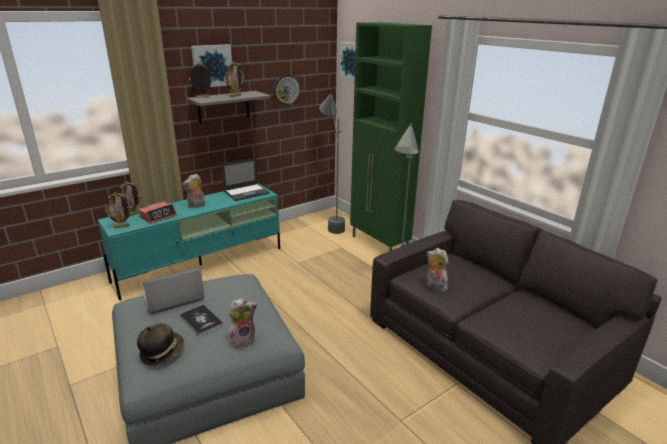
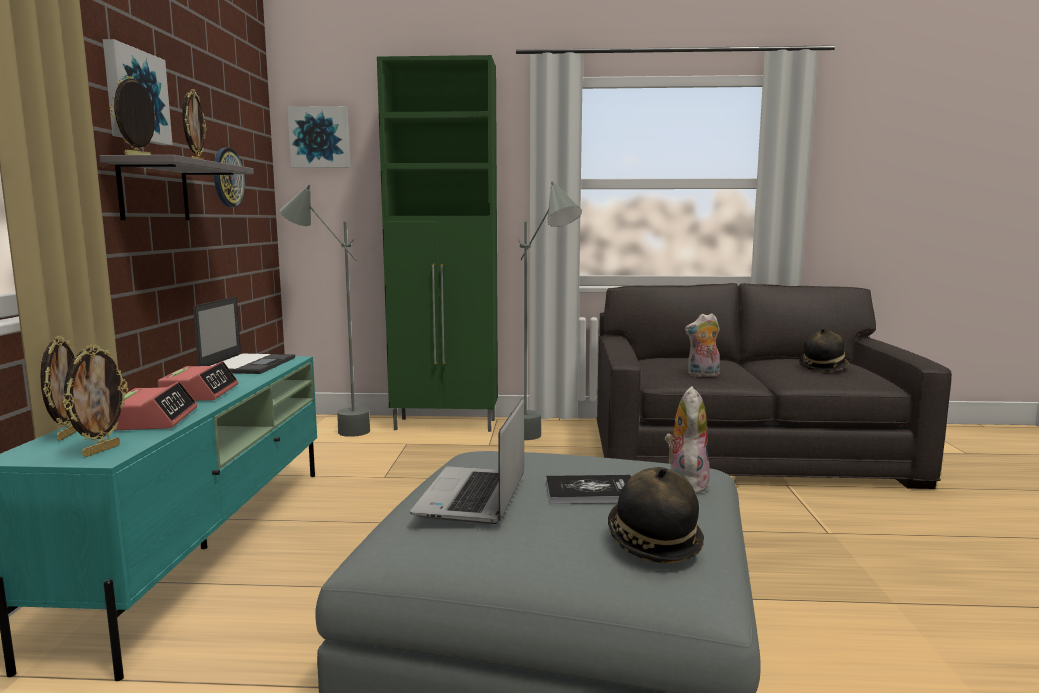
camera: 50 degrees left, 15 degrees down
(196, 206) = (200, 393): plush toy -> alarm clock
(532, 323) = (823, 368): none -> hat

